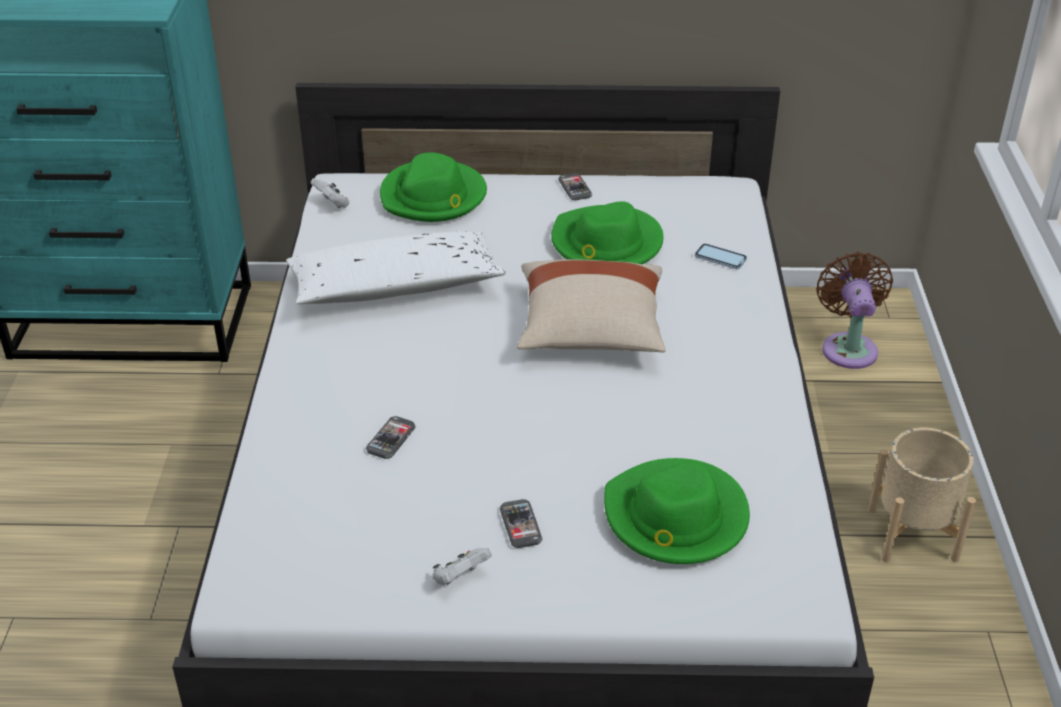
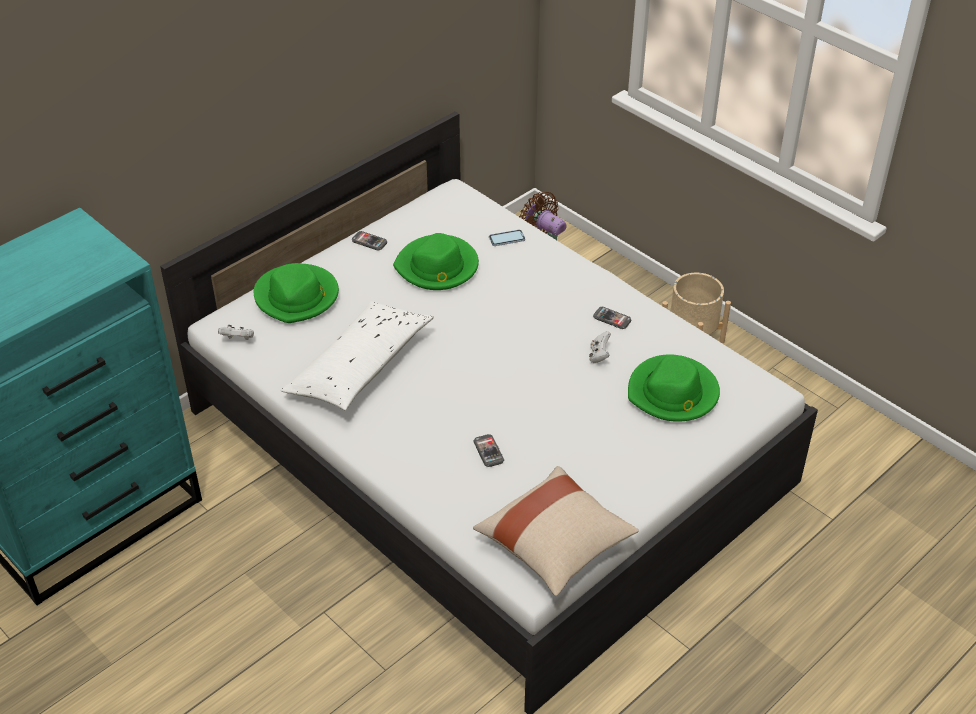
camera: 45 degrees left, 5 degrees up
(460, 578) = (623, 492): white game controller -> white game controller (599, 355)
(520, 525) = (613, 447): phone -> phone (612, 319)
(590, 330) = (500, 323): beige pillow -> beige pillow (555, 544)

